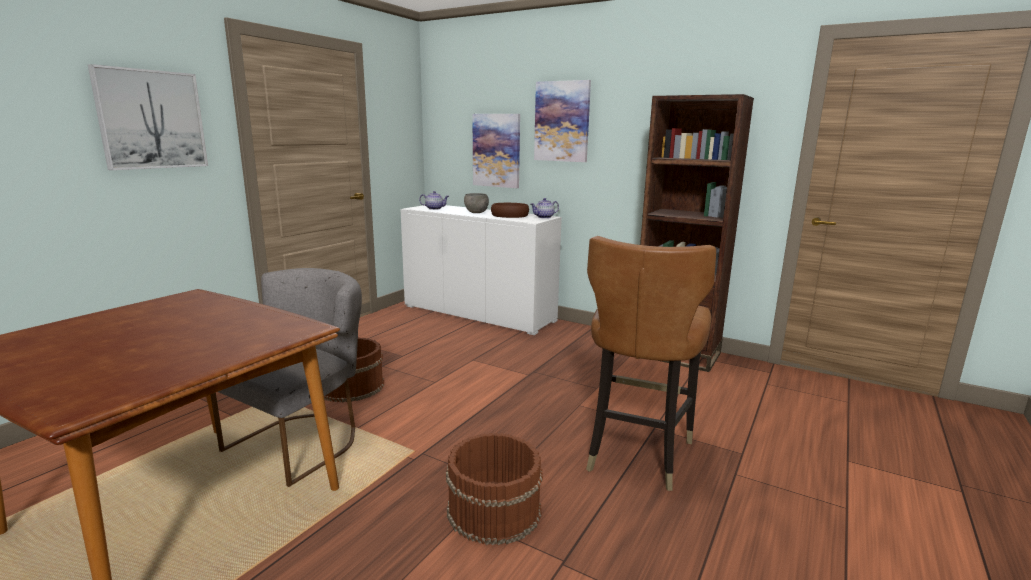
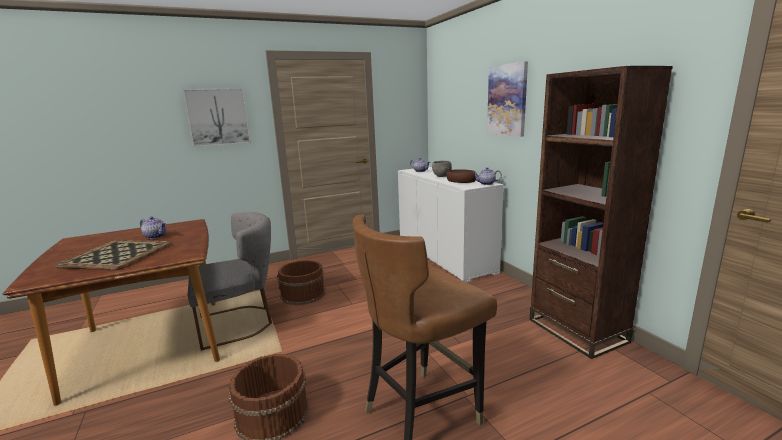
camera: 35 degrees right, 0 degrees up
(162, 349) = (117, 254): none -> tray
(171, 318) = (156, 236): none -> teapot
(496, 150) = (466, 126): picture -> none

